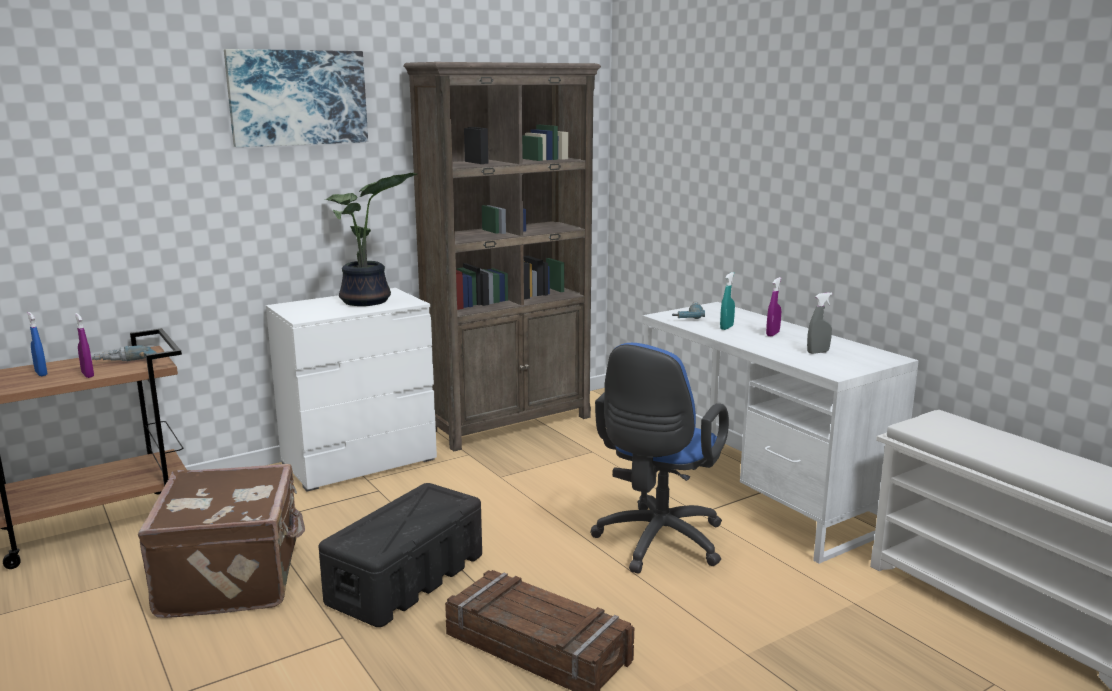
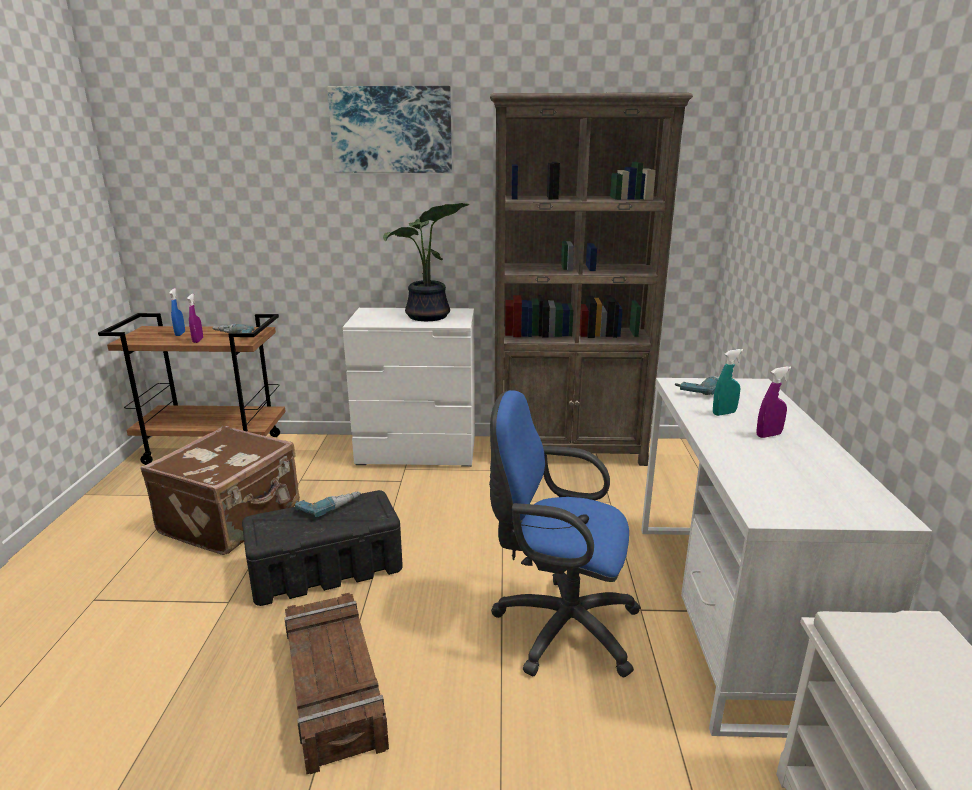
camera: 35 degrees right, 5 degrees up
(395, 507) = (328, 505): none -> power drill
(656, 544) = (558, 626): blue office chair -> blue office chair turned 45 degrees clockwise
(818, 352) = (789, 476): grey spray bottle -> none

